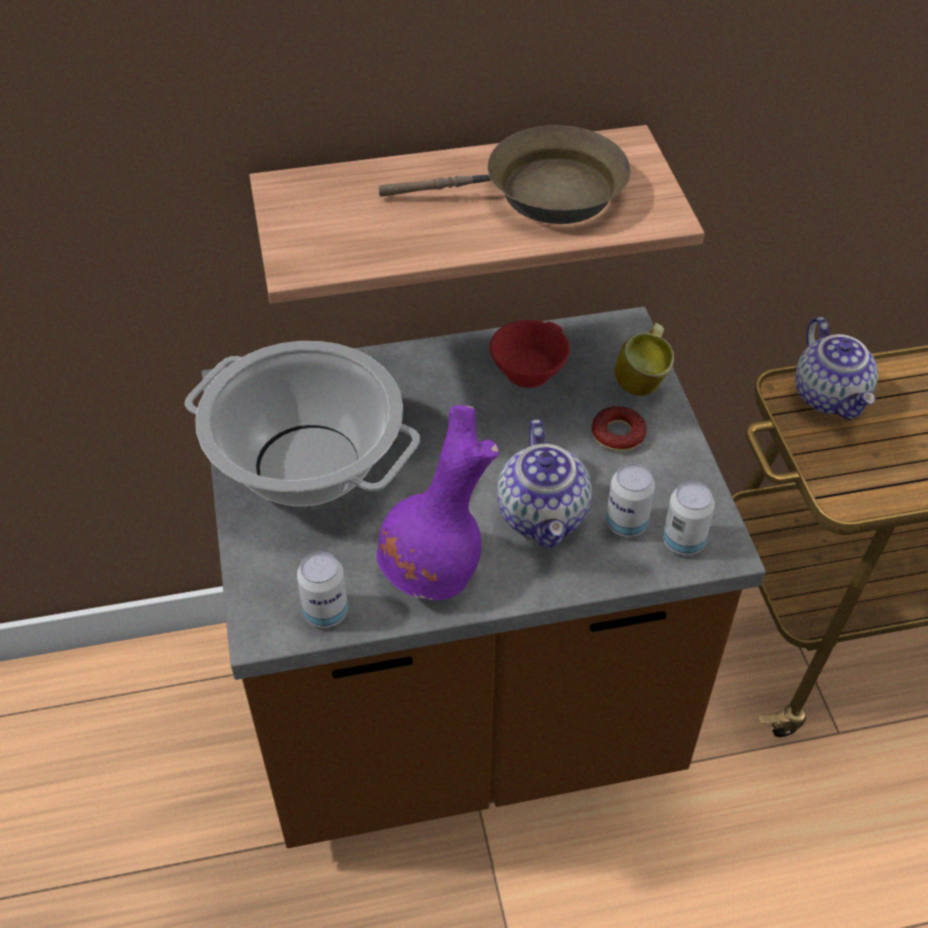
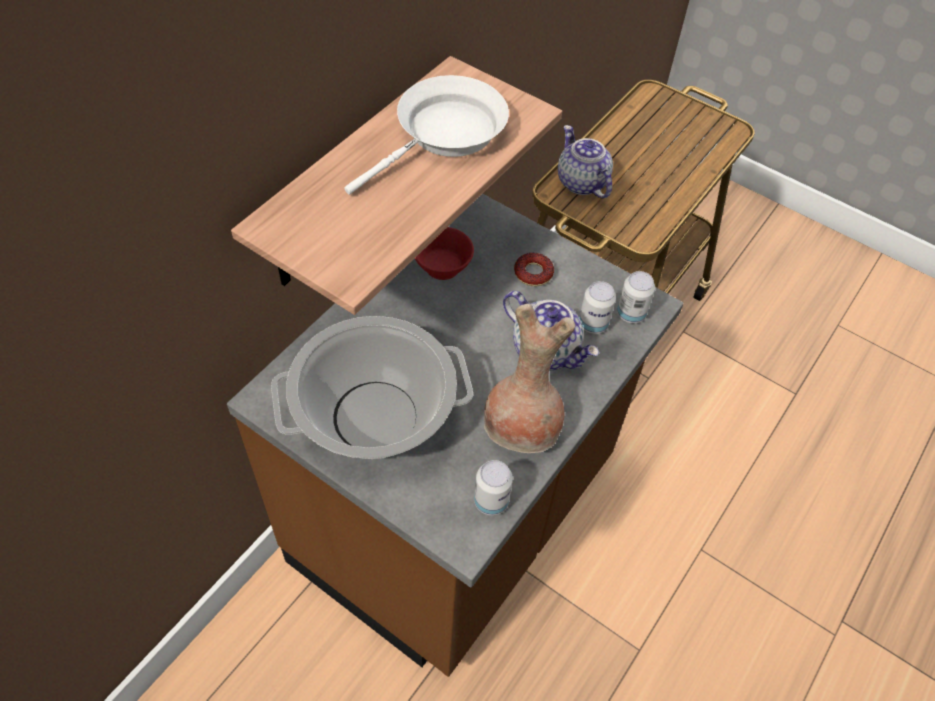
camera: 45 degrees left, 5 degrees up
(435, 570) = (523, 427): purple vase -> brown vase
(542, 193) = (445, 135): brown frying pan -> white frying pan
(643, 381) = (513, 231): mug -> none
(830, 397) = (581, 182): teapot -> teapot turned 150 degrees counterclockwise

